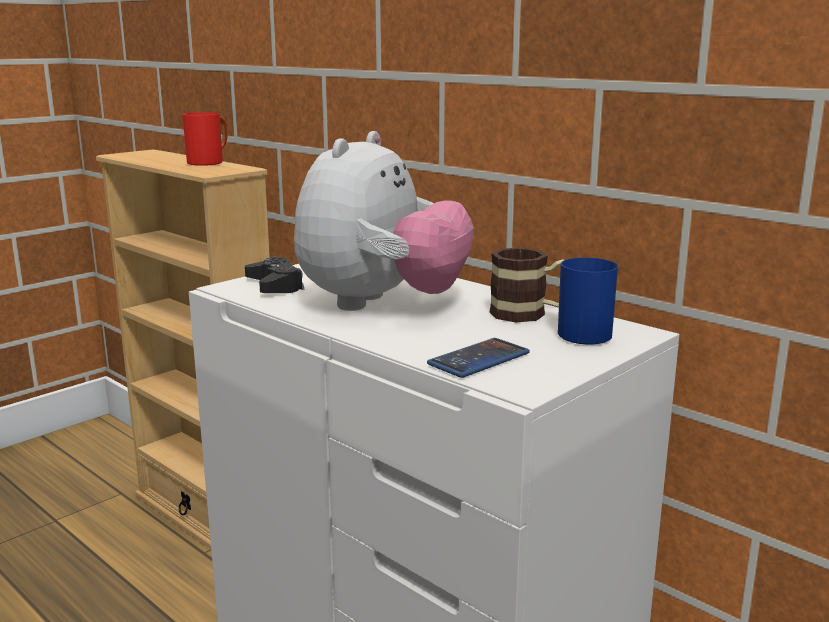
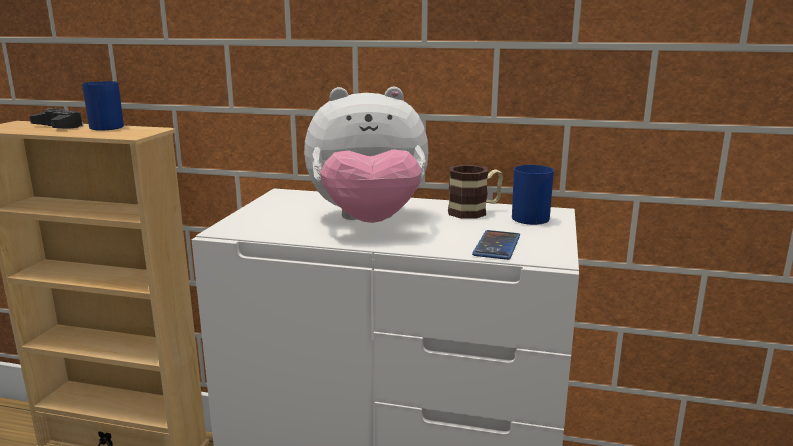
camera: 30 degrees left, 0 degrees up
(210, 162) = (109, 126): red mug -> blue mug
(275, 285) = (262, 222): black game controller -> black game controller (58, 126)
(381, 304) = (368, 222): plush toy -> plush toy turned 90 degrees clockwise

